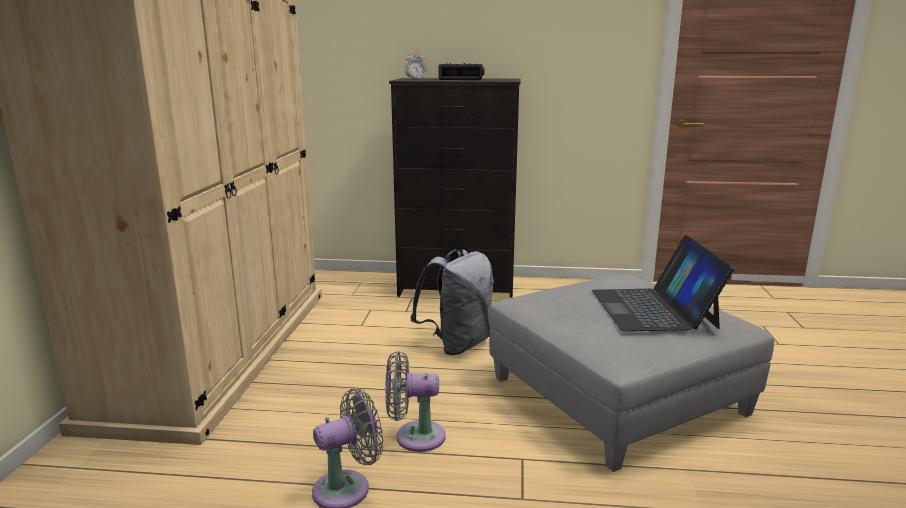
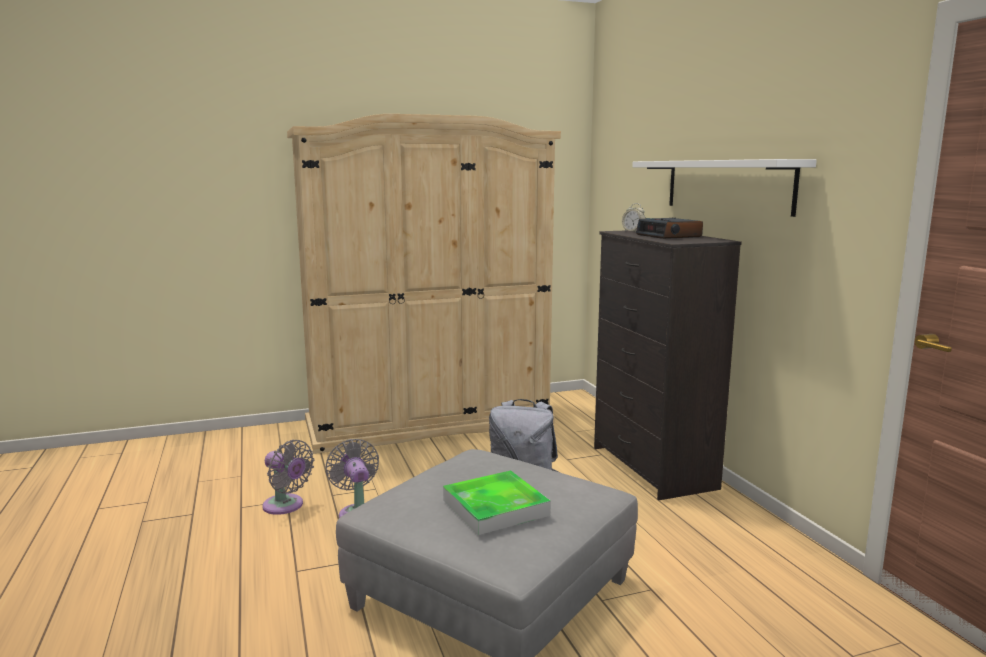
camera: 65 degrees right, 5 degrees down
(482, 33) = (726, 185): none -> white shelf
(653, 308) = (495, 507): laptop -> tray

